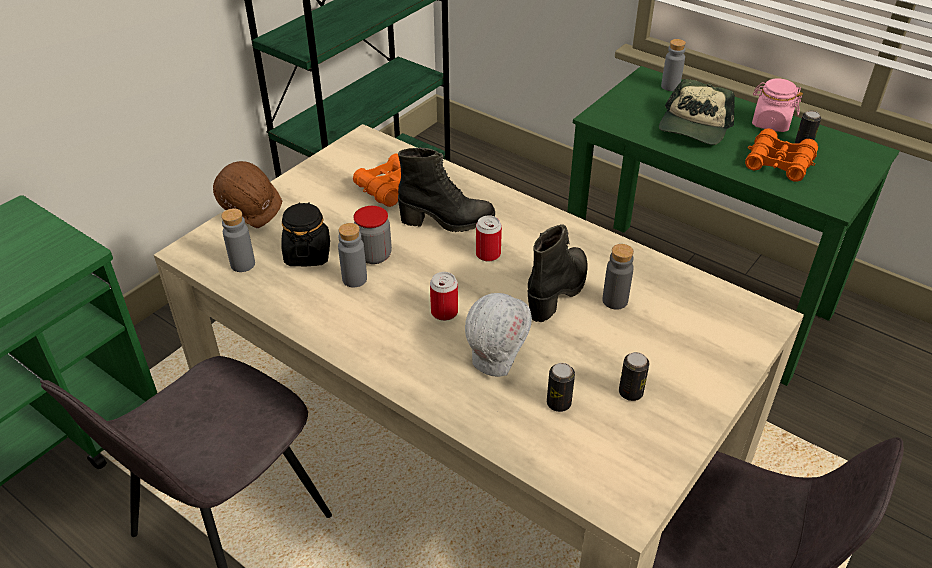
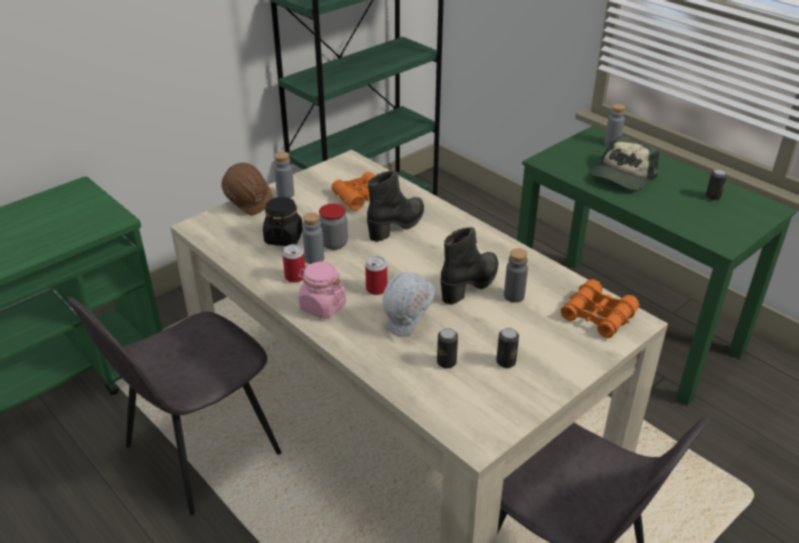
camera: 10 degrees right, 5 degrees down
(243, 264) = (233, 239): grey bottle -> grey bottle (285, 194)
(447, 221) = (397, 225): black boot -> black boot turned 60 degrees counterclockwise
(488, 254) = (422, 252): can -> can (295, 277)
(770, 123) = (689, 178): pink jar -> pink jar (322, 306)
(779, 163) = (686, 210): orange binoculars -> orange binoculars (598, 316)

